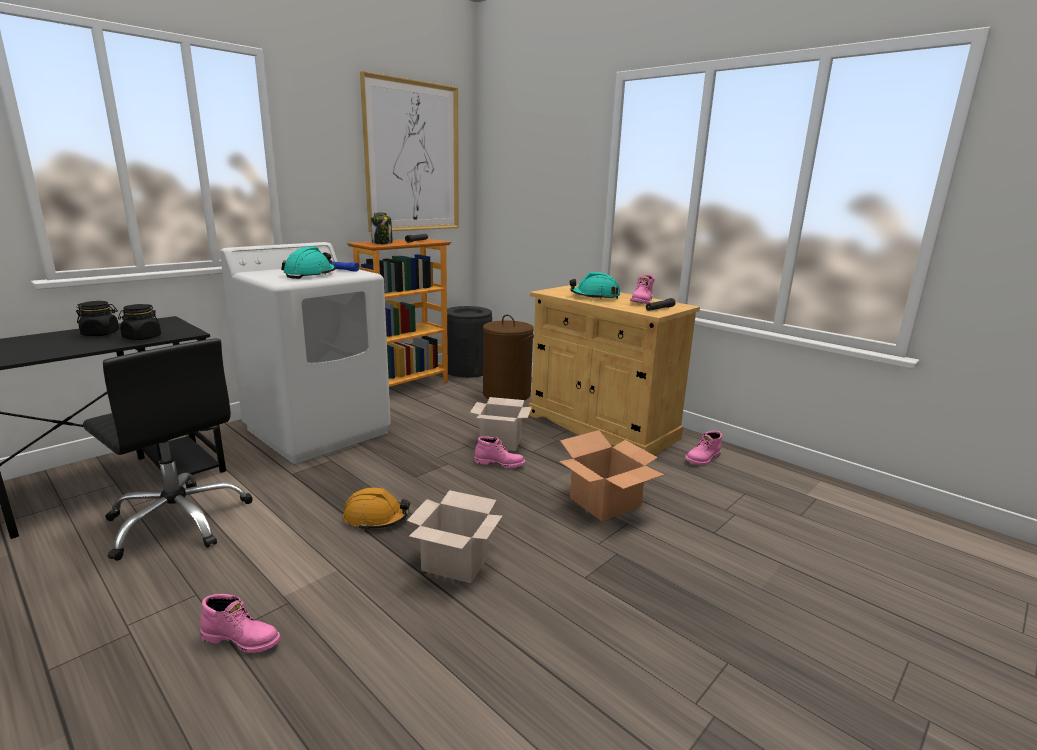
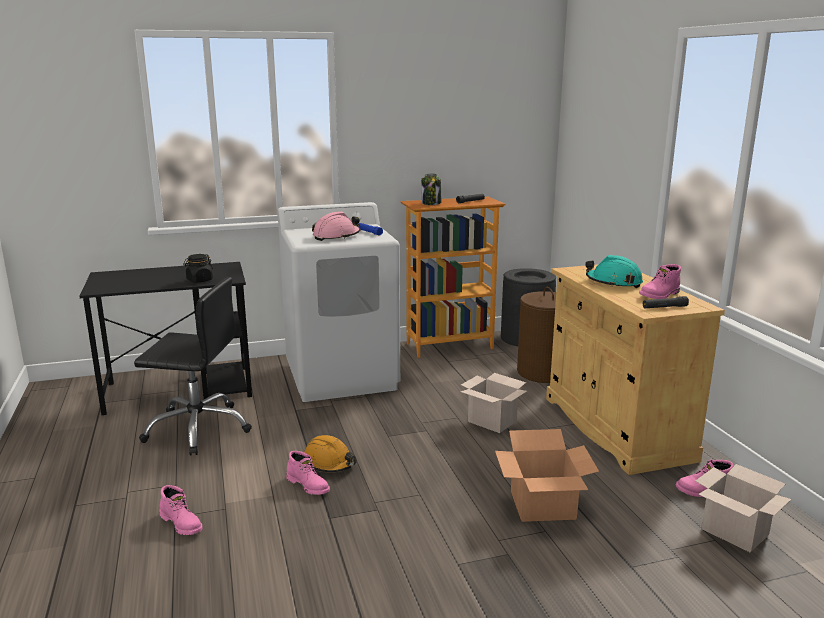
camera: 30 degrees right, 0 degrees up
(101, 334) = (178, 273): black jar -> none
(179, 520) = (198, 428): black office chair -> black office chair turned 60 degrees counterclockwise
(310, 274) = (336, 236): turquoise hard hat -> pink hard hat
(413, 157) = (480, 115): picture -> none
(453, 563) = (359, 517): cardboard box -> cardboard box (733, 531)
(500, 463) = (473, 441): pink boot -> pink boot (309, 485)

